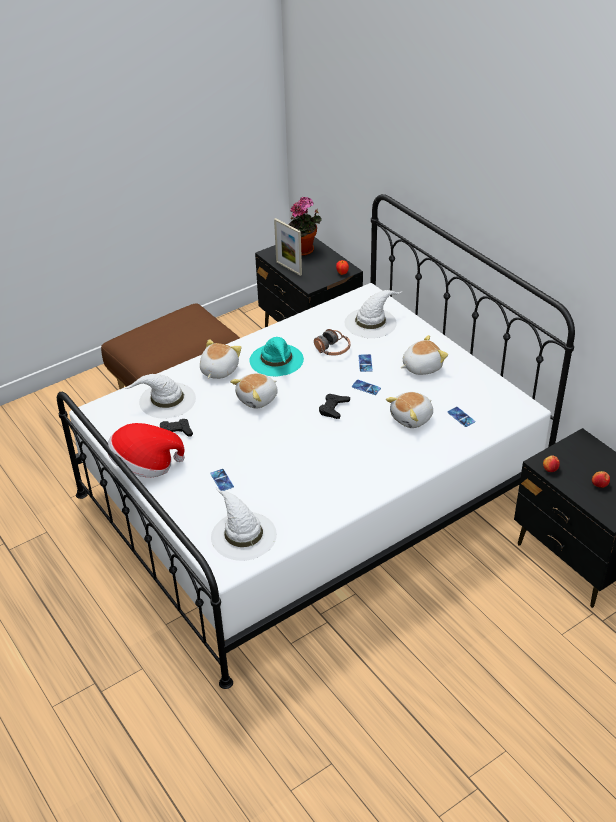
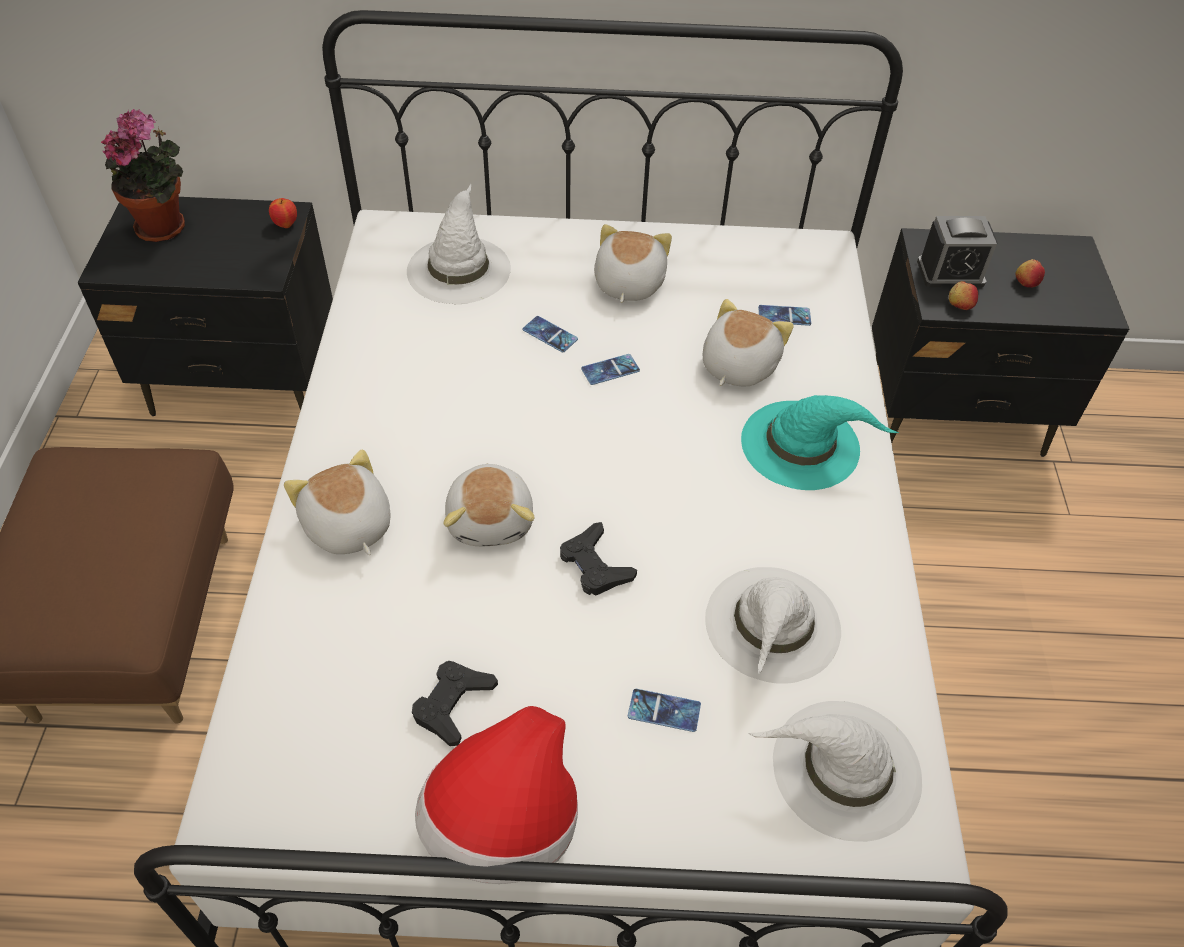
camera: 55 degrees left, 10 degrees up
(166, 400) = (341, 661): white hat -> white hat (773, 625)
(277, 360) = (416, 431): turquoise hat -> turquoise hat (802, 444)
(289, 268) = (183, 271): picture frame -> none
(332, 349) = (471, 349): headphones -> none
(333, 408) = (621, 438): black game controller -> black game controller (595, 565)
(412, 418) = (737, 365): plush toy -> plush toy turned 150 degrees counterclockwise
(570, 456) = (950, 273): none -> alarm clock

